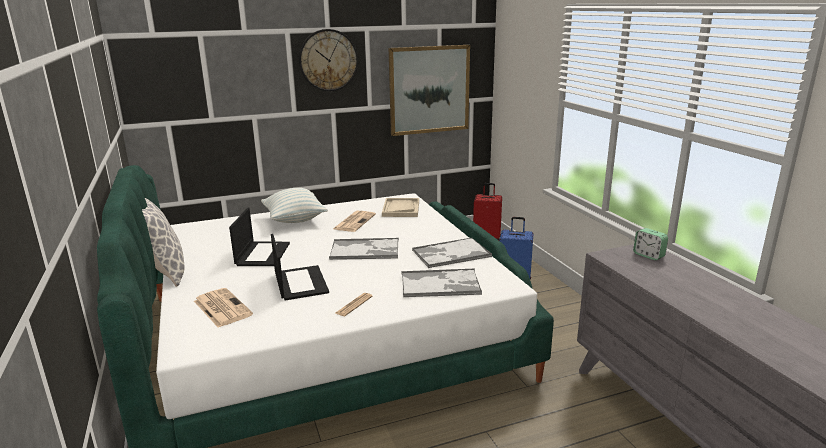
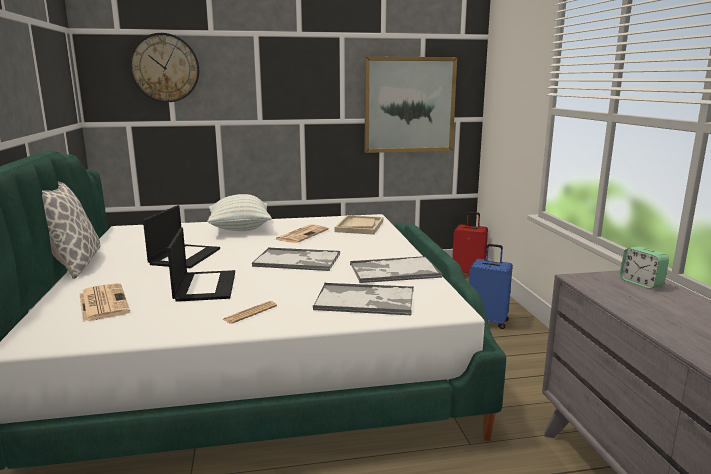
camera: 10 degrees right, 5 degrees down
(328, 60) = (298, 66): wall clock -> wall clock (165, 68)

